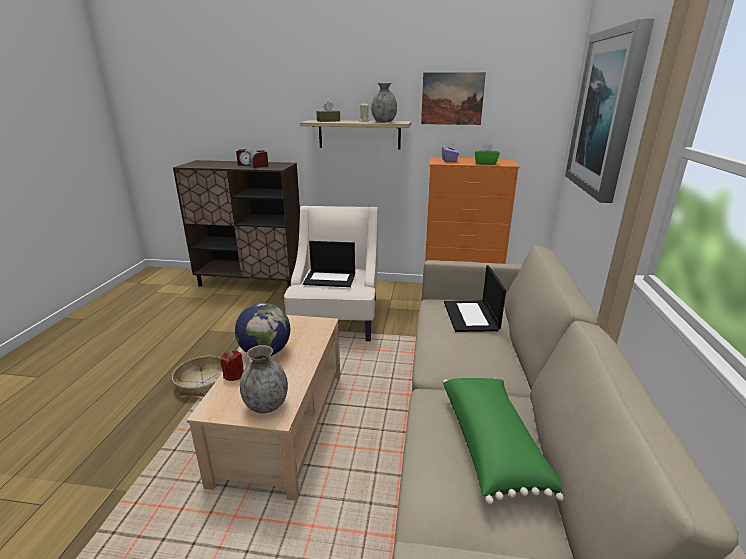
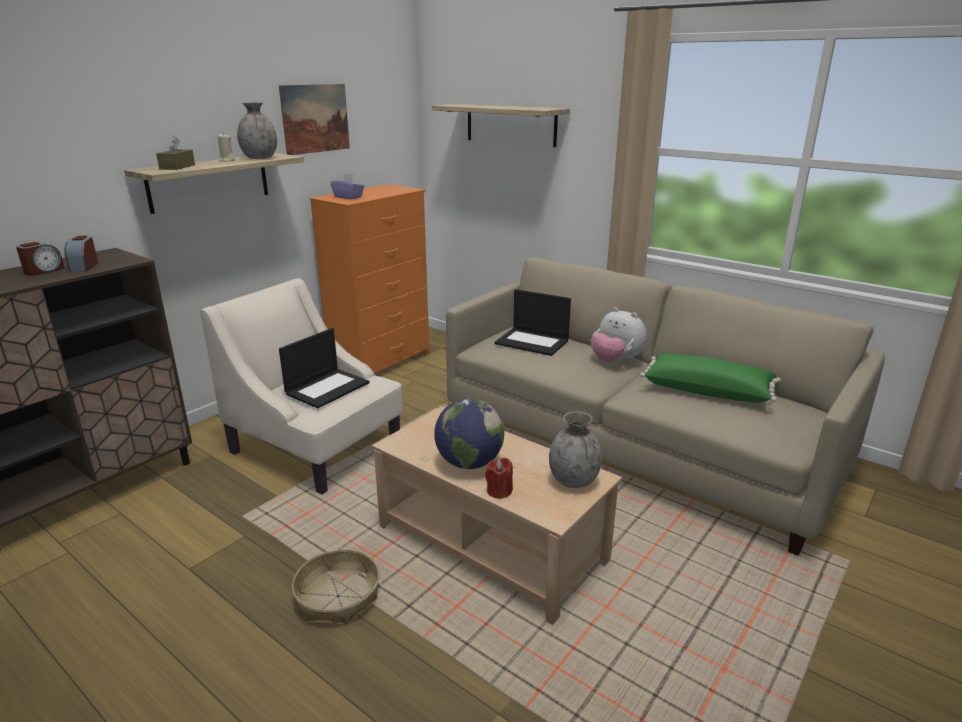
camera: 60 degrees left, 0 degrees up
(485, 163) = (391, 193): green tissue box -> none
(497, 369) = (615, 361): none -> plush toy
(606, 113) = (510, 124): picture -> shelf

